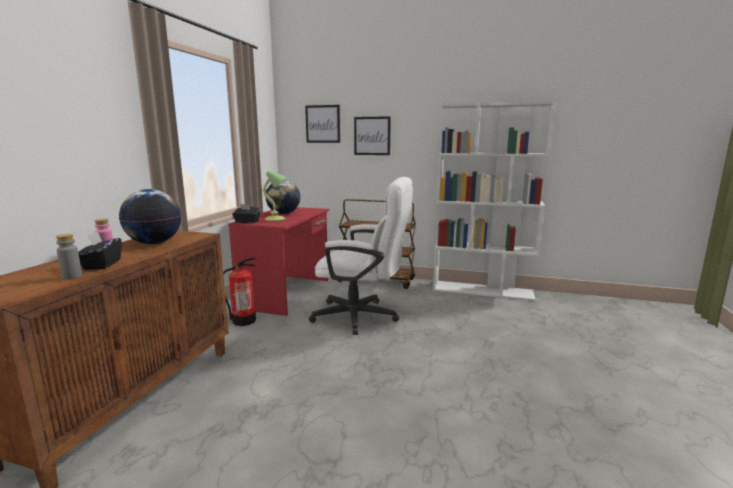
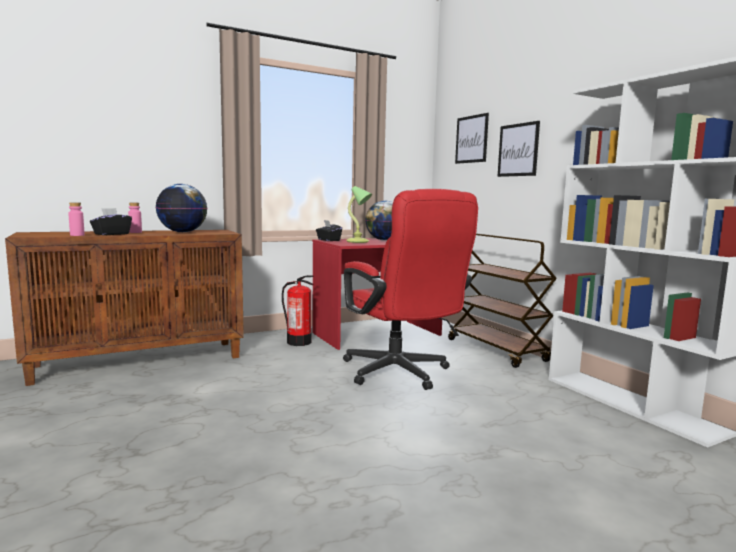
camera: 45 degrees right, 5 degrees down
(72, 277) = (77, 235): grey bottle -> pink bottle
(363, 317) = (401, 374): white office chair -> red office chair

